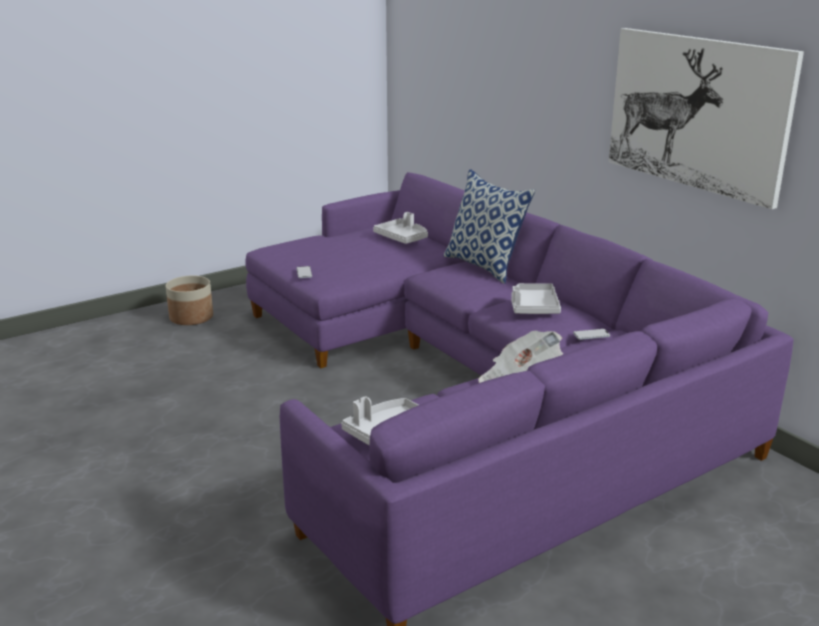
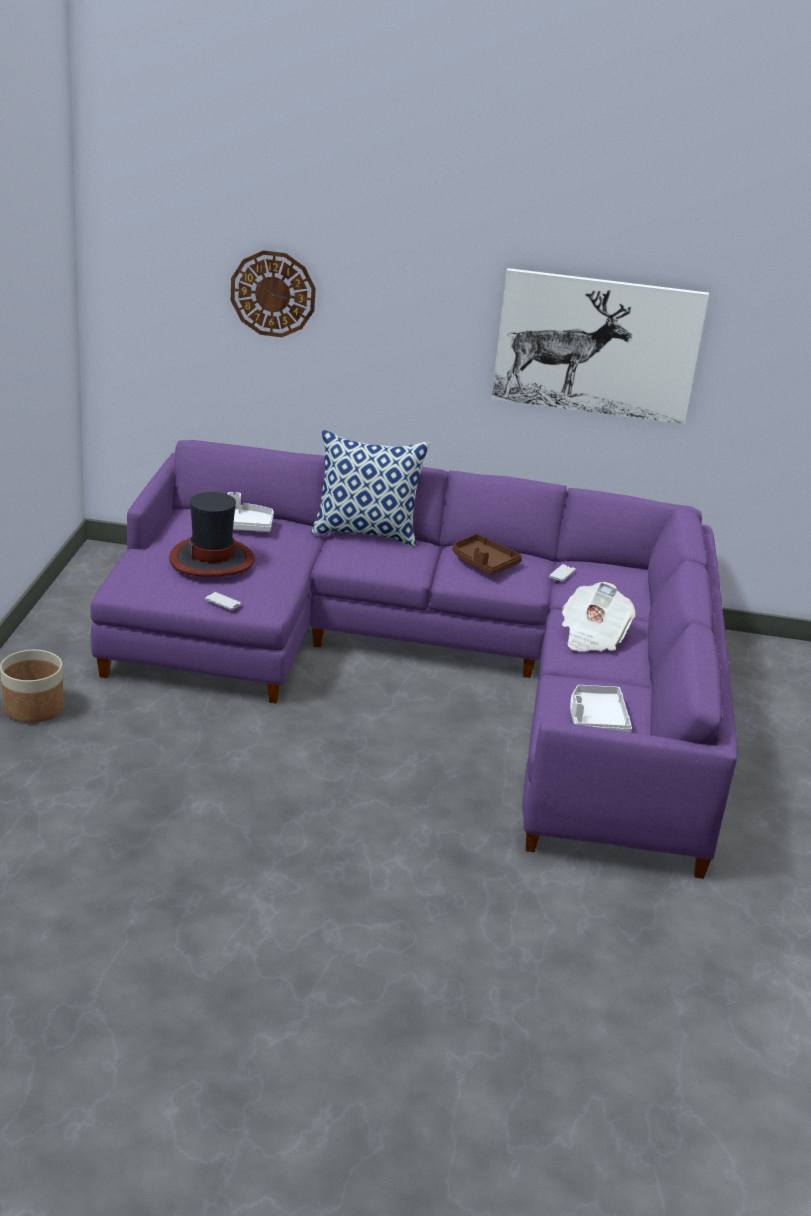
camera: 50 degrees left, 5 degrees up
(342, 249) = (212, 559): none -> hat
(477, 56) = (273, 293): none -> wall clock
(533, 307) = (483, 563): grey tray -> brown tray

